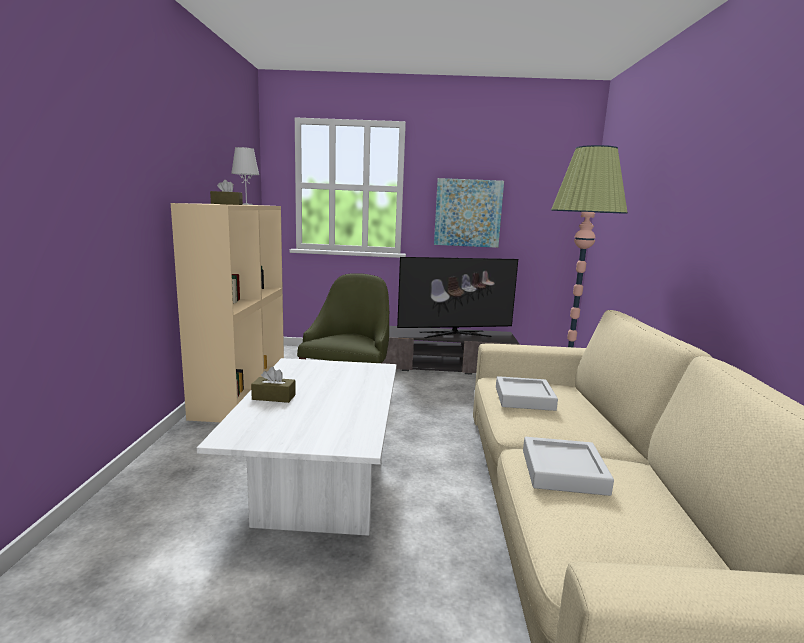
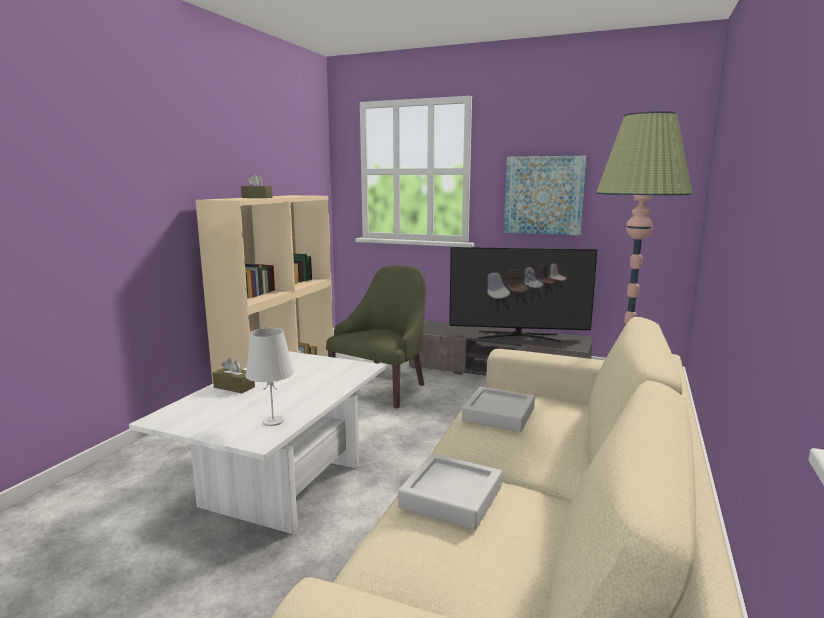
camera: 20 degrees right, 0 degrees up
(246, 204) = (288, 196): white table lamp -> white table lamp (273, 421)

